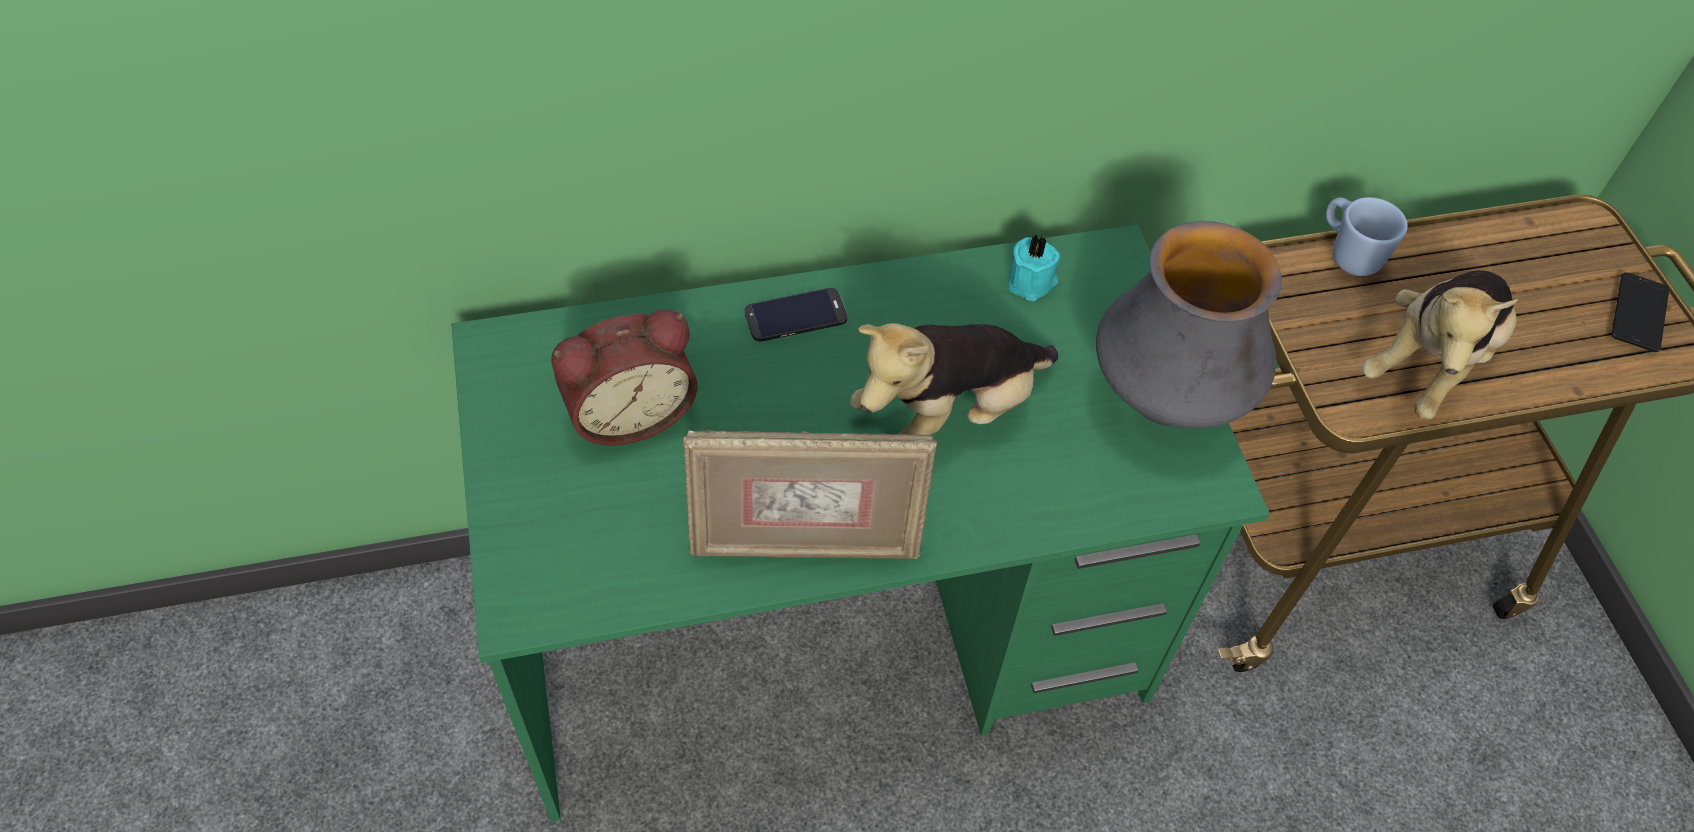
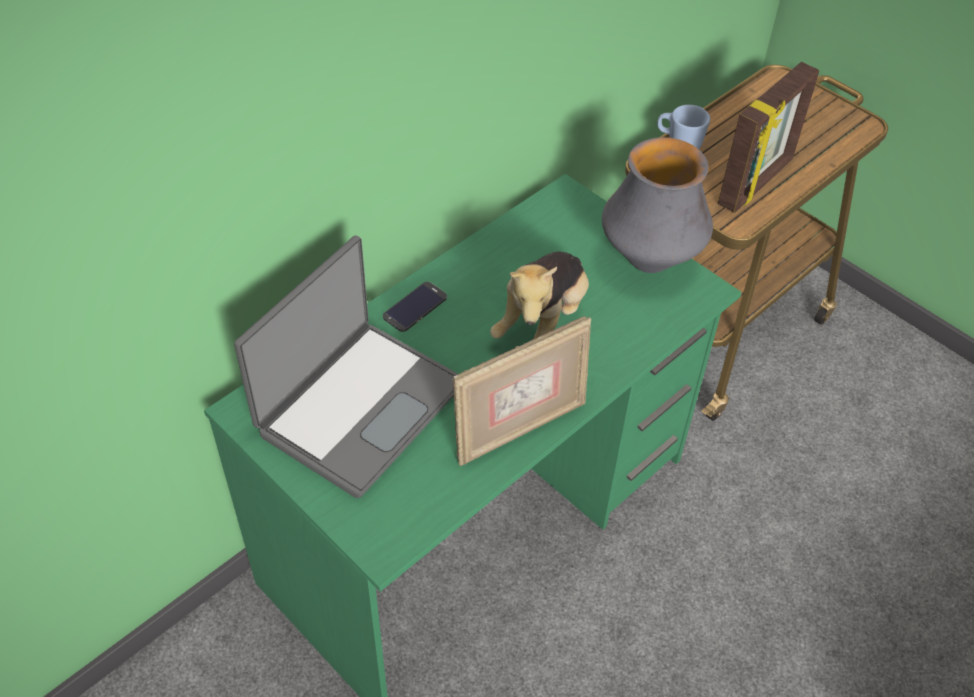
camera: 30 degrees left, 5 degrees down
(629, 411) = (359, 406): alarm clock -> laptop
(1032, 282) = (533, 229): turquoise candle -> none
(1429, 364) = (757, 183): plush toy -> picture frame
(1639, 313) = (833, 114): phone -> none

